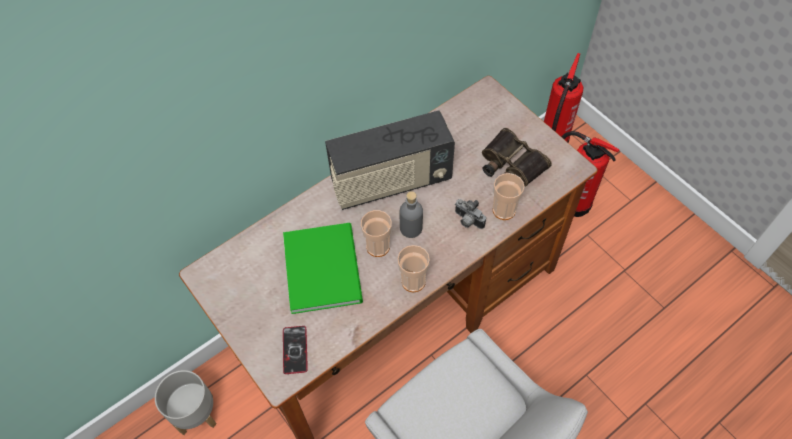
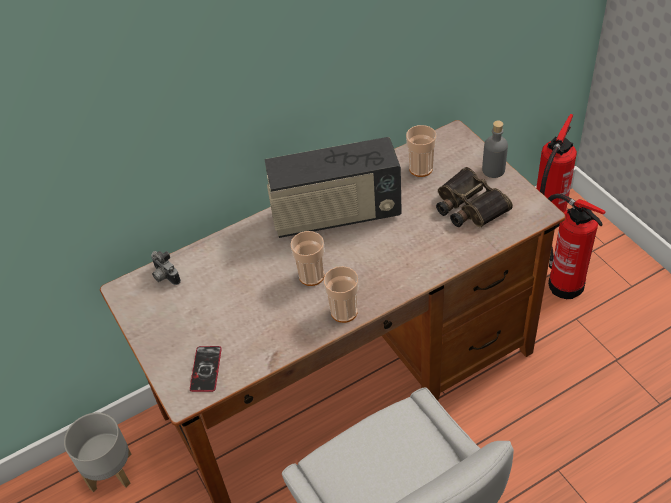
camera: 10 degrees right, 10 degrees down
(324, 266) = (251, 291): green book -> none
(411, 228) = (350, 260): grey bottle -> grey bottle (493, 170)
(467, 221) = (412, 257): camera -> camera (164, 277)
(504, 210) = (454, 249): cup -> cup (421, 169)

